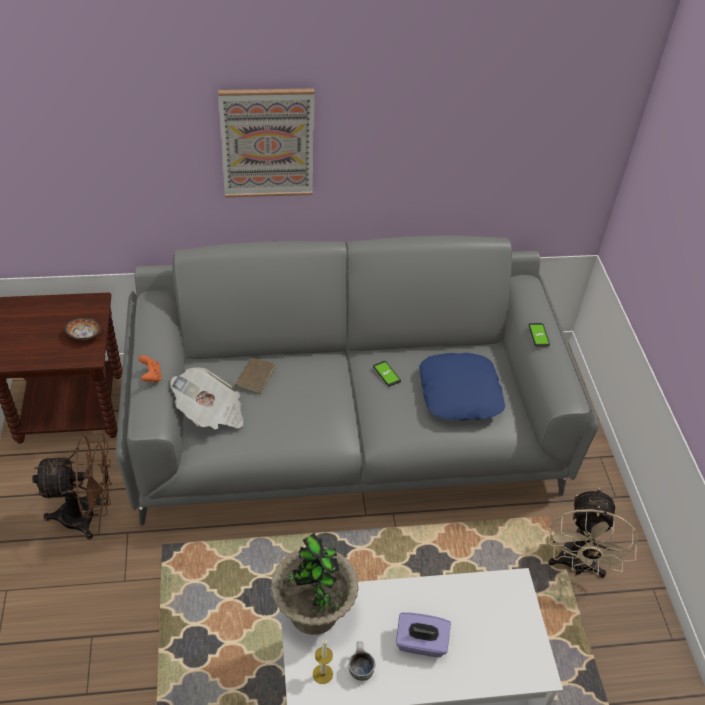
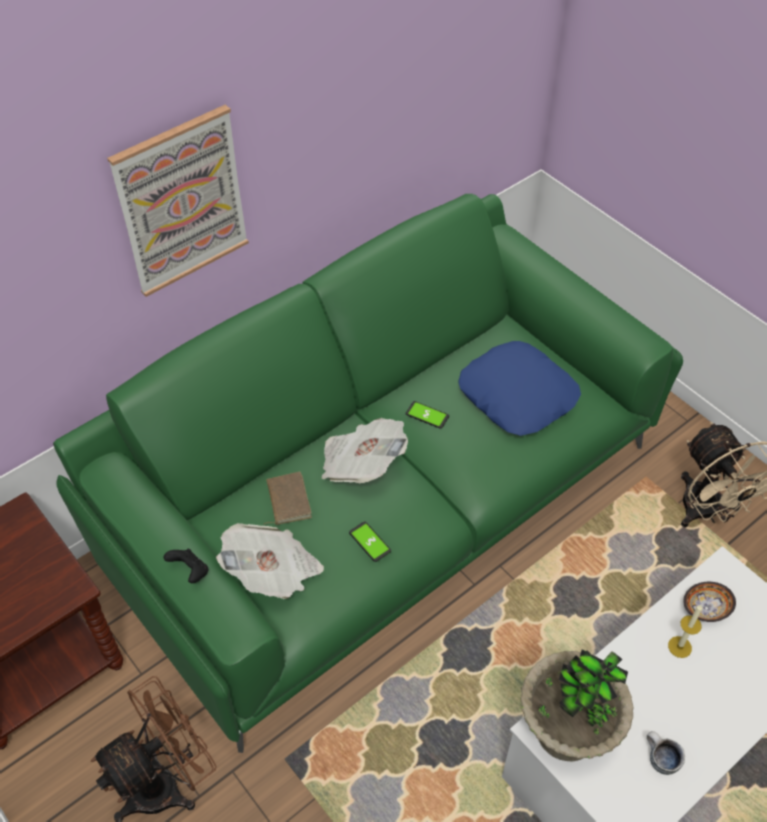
camera: 30 degrees left, 5 degrees up
(84, 336) = (42, 566): bowl -> bowl (707, 609)
(151, 377) = (190, 572): orange game controller -> black game controller
(318, 380) = (361, 464): none -> newspaper
(322, 674) = (630, 792): candle -> candle (679, 647)
(348, 432) = (384, 503): grey sofa -> green sofa
(420, 643) = (693, 692): purple tissue box -> none
(538, 335) = (564, 288): phone -> phone (369, 542)

